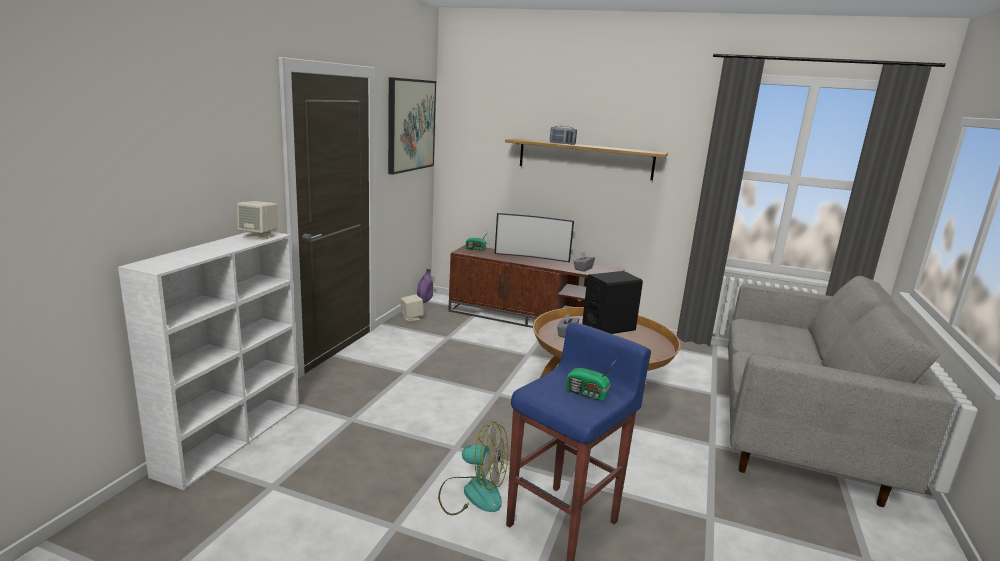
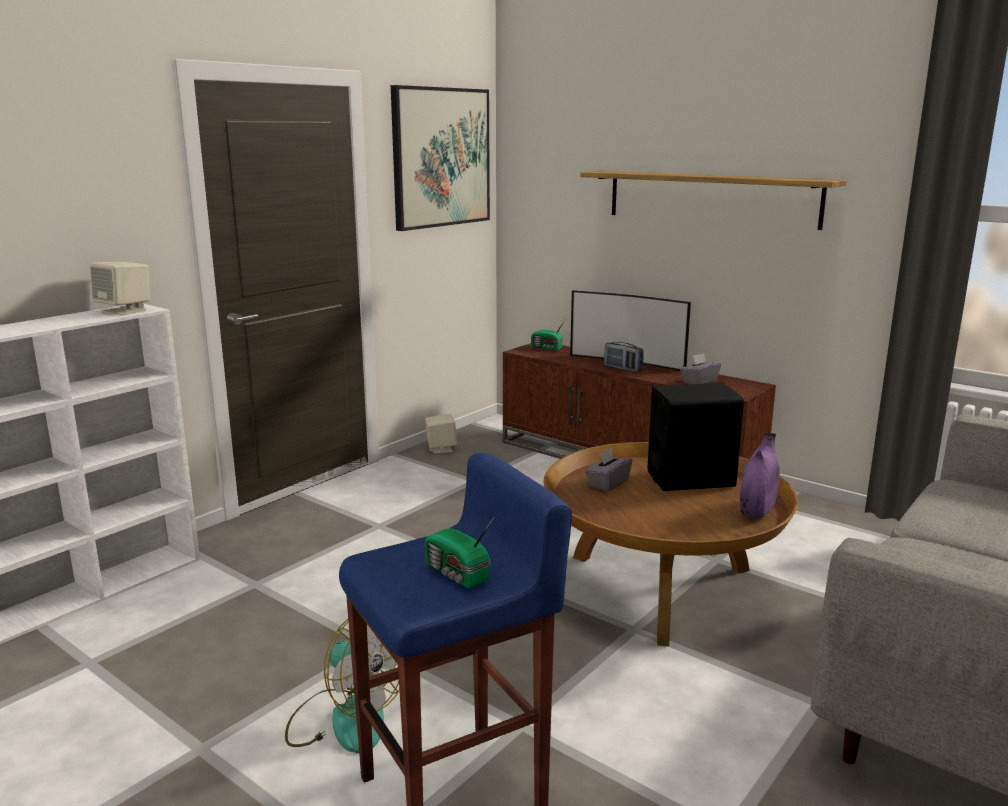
camera: 20 degrees right, 0 degrees up
(425, 299) = (480, 423): purple vase -> purple vase (757, 508)
(562, 143) = (667, 174): radio -> radio (622, 368)

